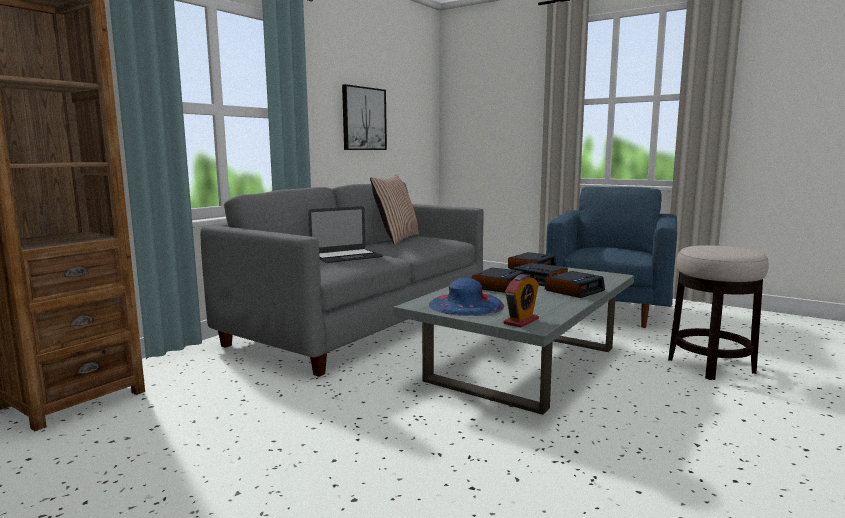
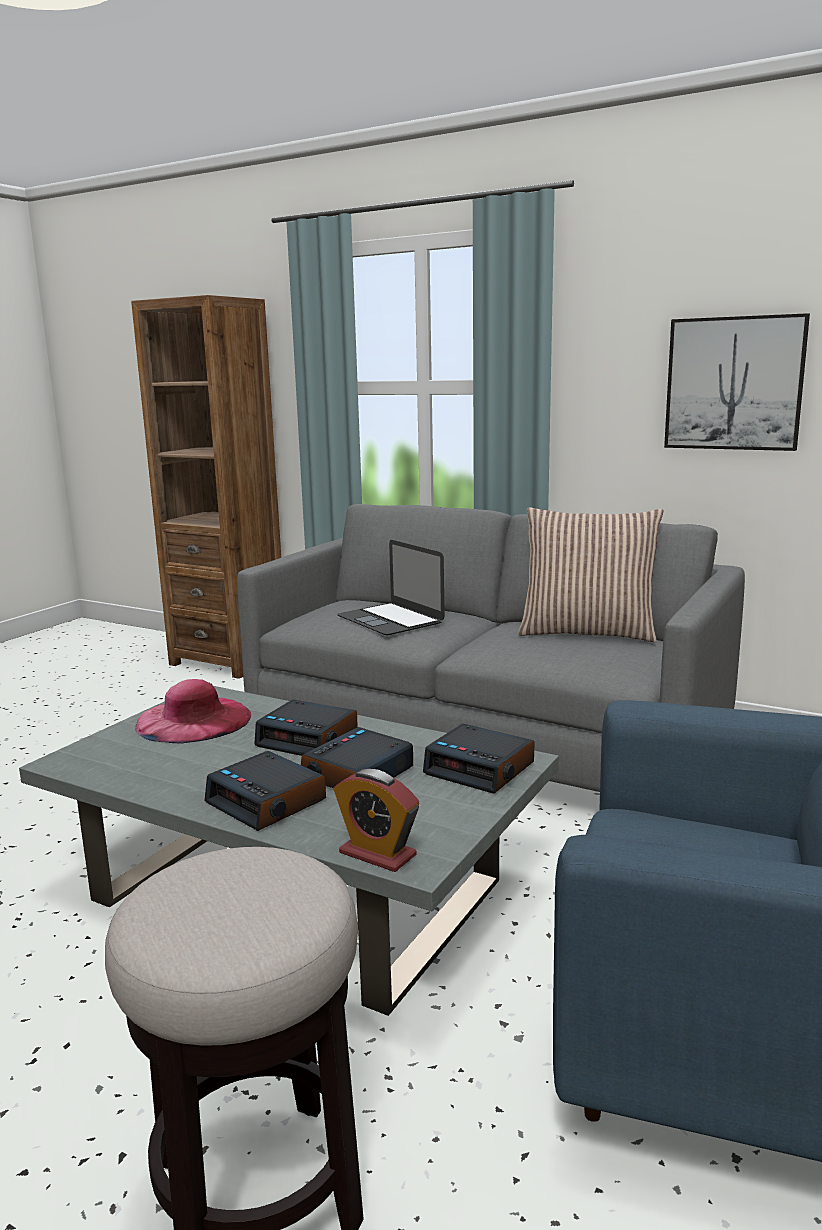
camera: 85 degrees right, 5 degrees up
(466, 305) = (193, 720): blue hat -> pink hat
(521, 321) = (91, 753): alarm clock -> alarm clock (377, 854)

